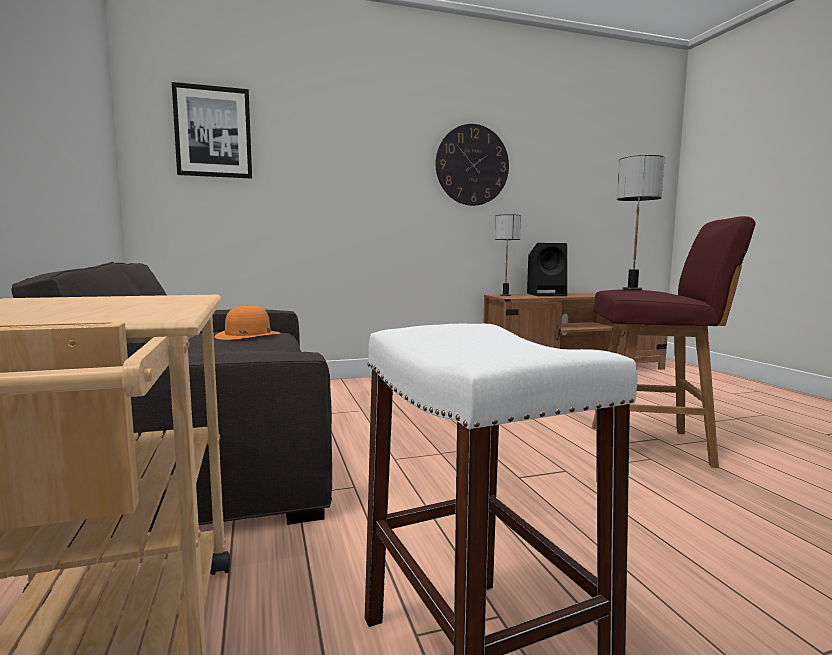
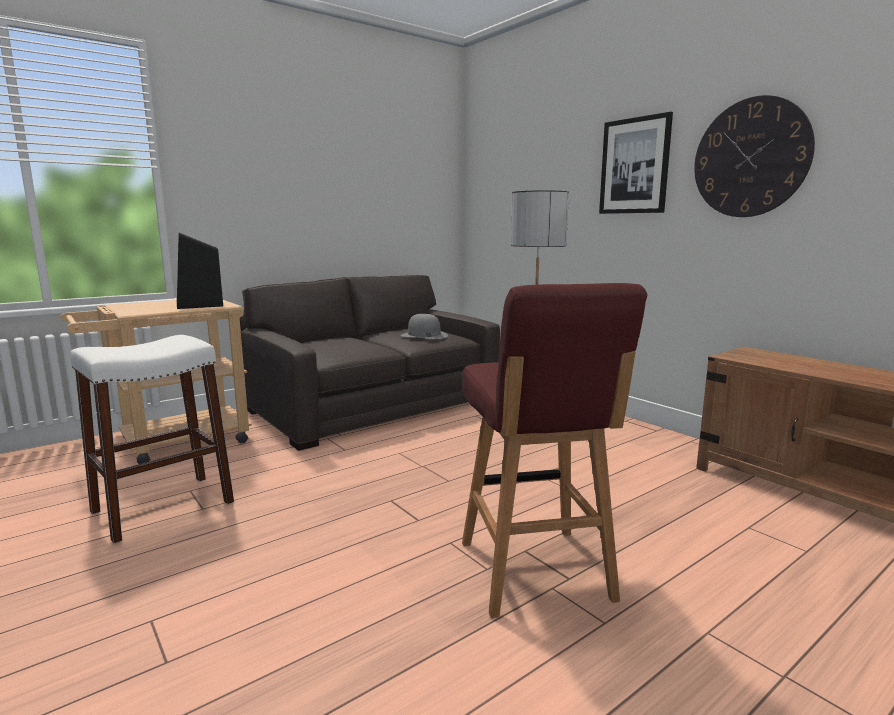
camera: 70 degrees right, 5 degrees up
(213, 132) = (508, 164): picture -> picture (634, 166)
(248, 335) = (424, 335): orange hat -> grey hat
(505, 295) = (752, 353): table lamp -> none
(547, 294) = (830, 367): black speaker -> black speaker (200, 305)

